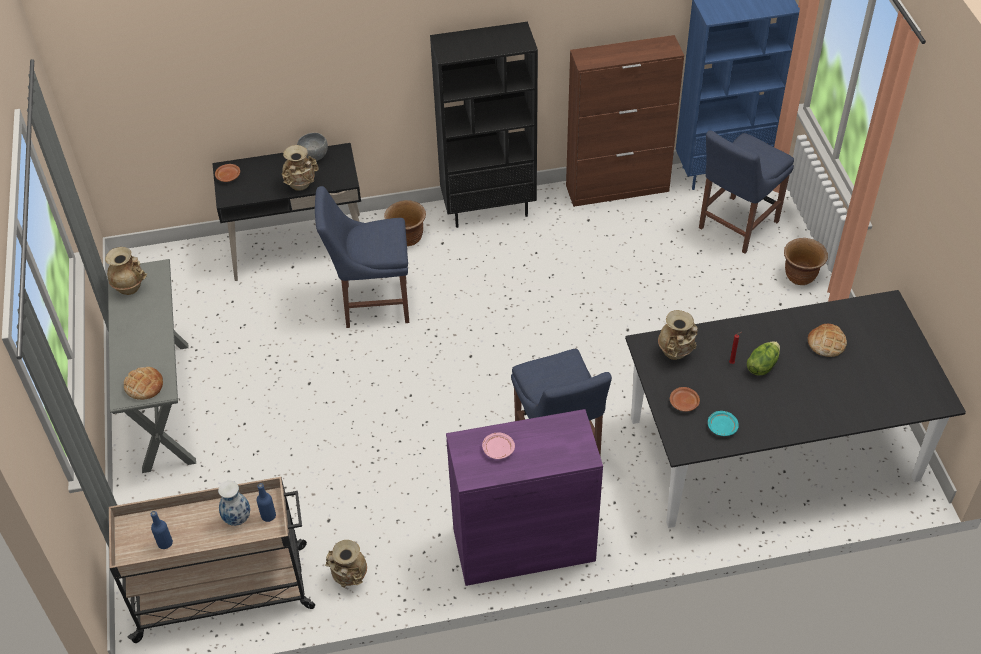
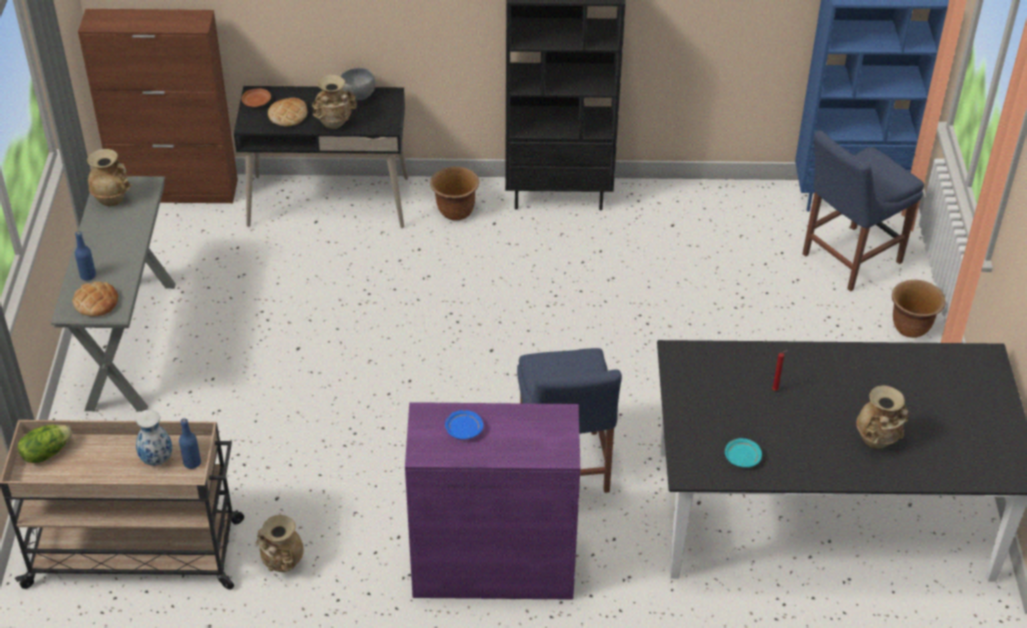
camera: 10 degrees right, 5 degrees down
(165, 543) = (70, 471): blue bottle -> blue bottle (88, 276)
(372, 303) = (394, 275): blue chair -> none
(498, 449) = (463, 429): pink plate -> blue plate
(618, 188) = (717, 196): brown cabinet -> brown cabinet (176, 191)
(676, 353) = (712, 368): beige vase -> beige vase (877, 441)
(684, 403) = (704, 424): brown plate -> none
(762, 365) = (810, 399): lettuce -> lettuce (46, 453)
(826, 343) = (897, 387): bread -> bread (288, 115)

